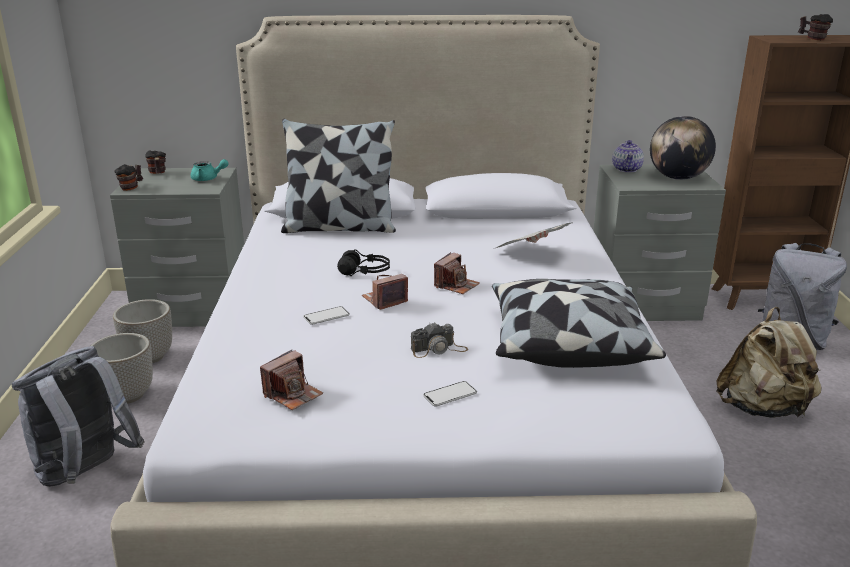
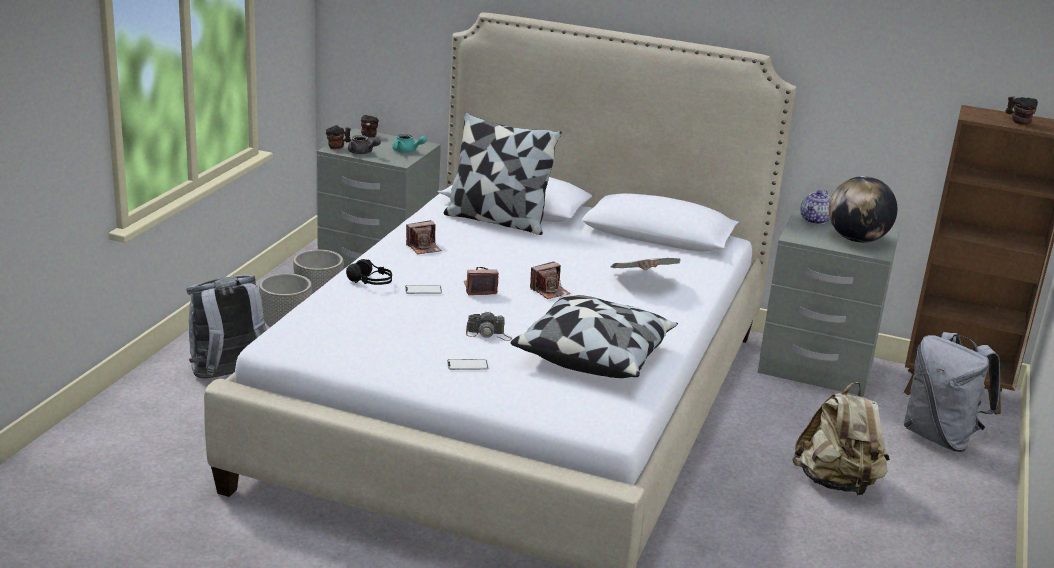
camera: 20 degrees right, 0 degrees up
(162, 188) = (362, 153): none -> grey teapot
(293, 394) = (355, 336): camera -> camera (424, 248)
(364, 272) = (483, 263): black headphones -> black headphones (370, 282)

